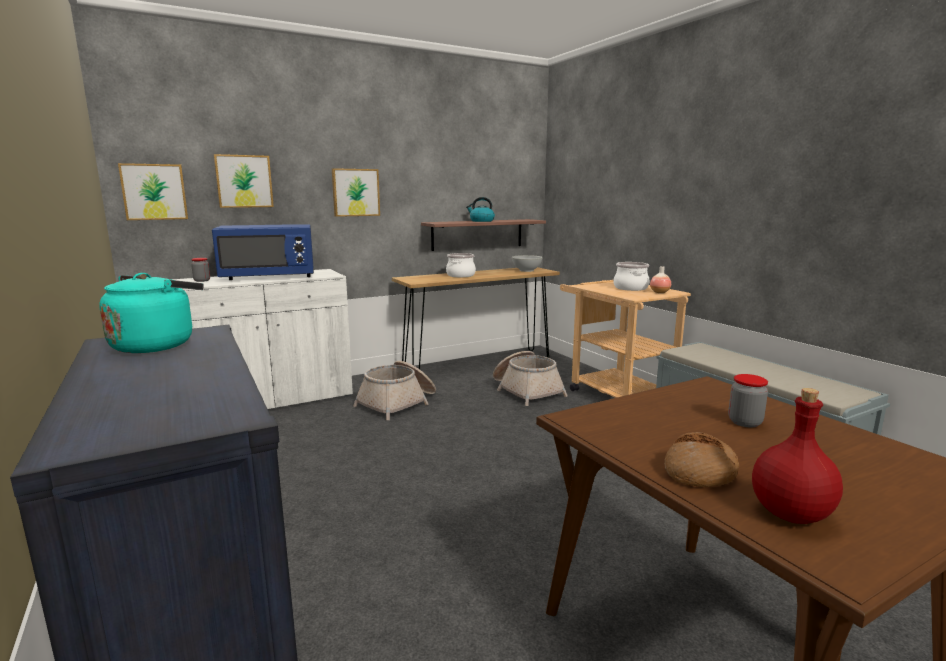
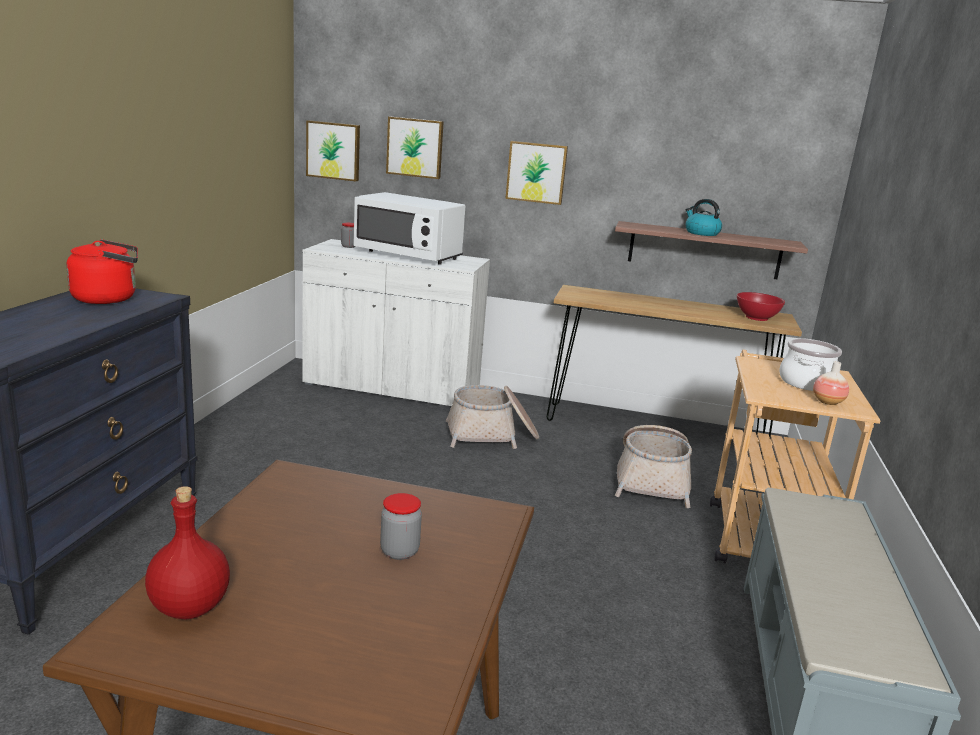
camera: 40 degrees right, 5 degrees up
(157, 345) = (109, 298): turquoise kettle -> red kettle
(269, 277) = (408, 255): blue microwave -> white microwave
(460, 275) = (646, 302): cooking pot -> none
(526, 270) = (756, 318): white bowl -> red bowl
(700, 473) = (232, 552): bread -> none

